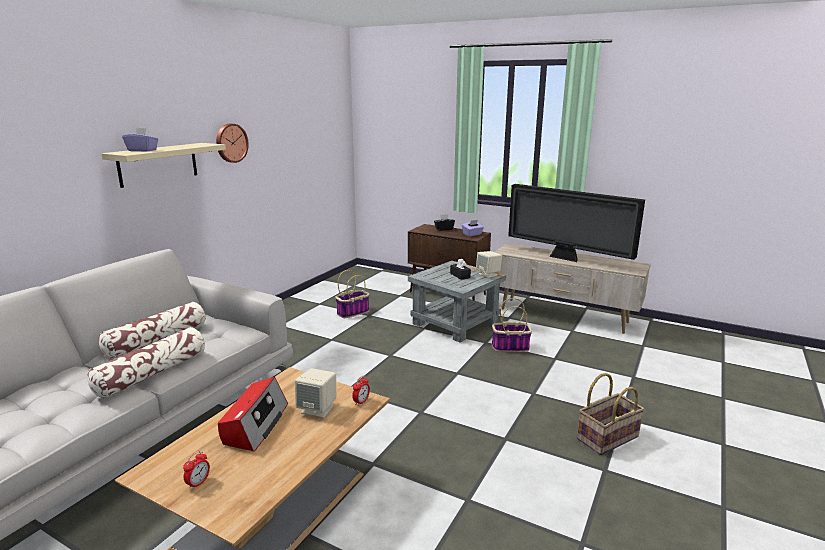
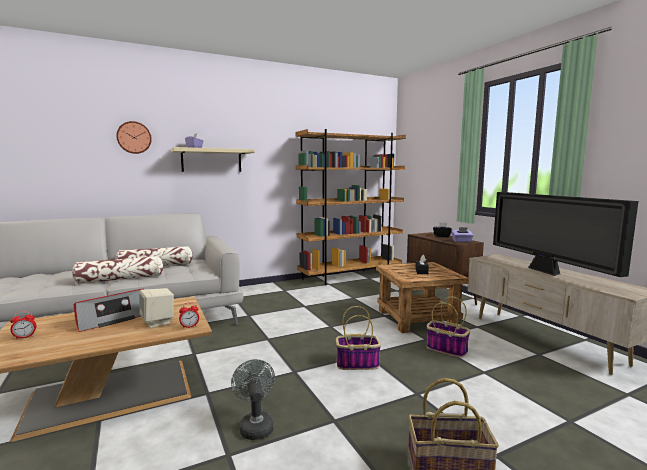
camera: 35 degrees right, 10 degrees down
(231, 143) = (272, 153): wall clock -> wall clock (134, 137)
(330, 288) = (350, 276): none -> brown bookcase
(353, 312) = (344, 293): basket -> basket (358, 364)
(455, 469) = (255, 425): none -> grey fan
(456, 323) = (418, 319): grey side table -> brown side table
(488, 274) = (450, 275): beige speaker -> none

